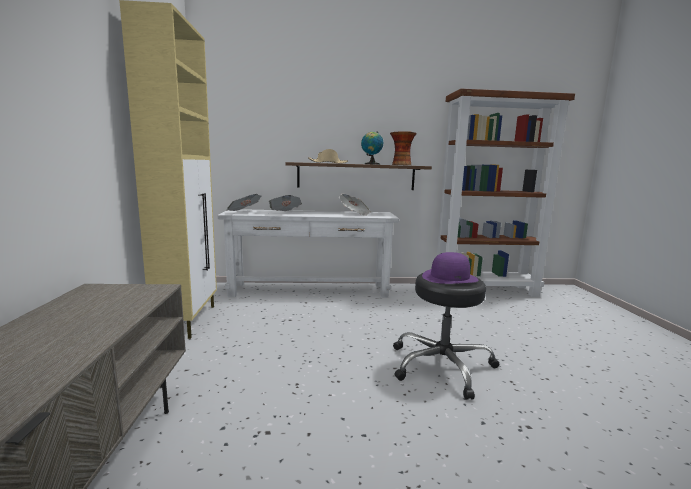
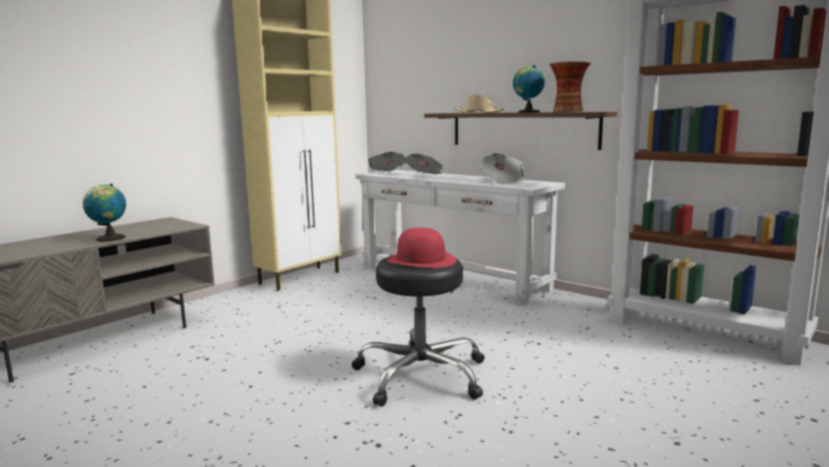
camera: 45 degrees right, 0 degrees up
(97, 330) = (108, 239): none -> globe
(450, 277) = (421, 260): purple hat -> red hat

